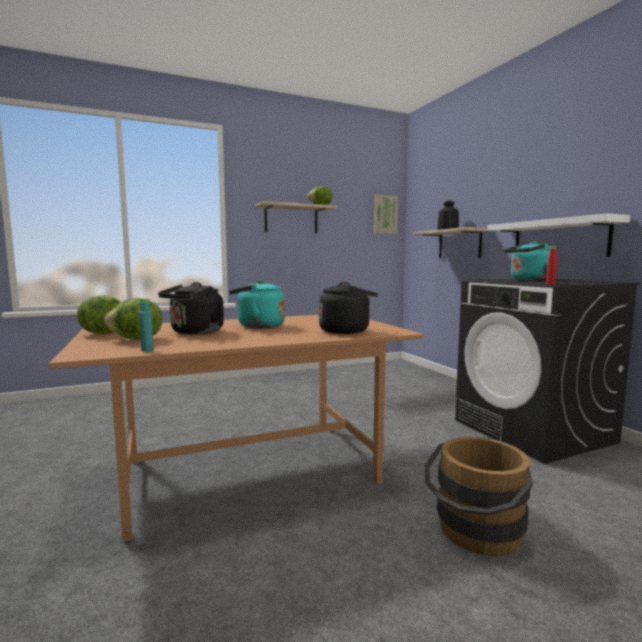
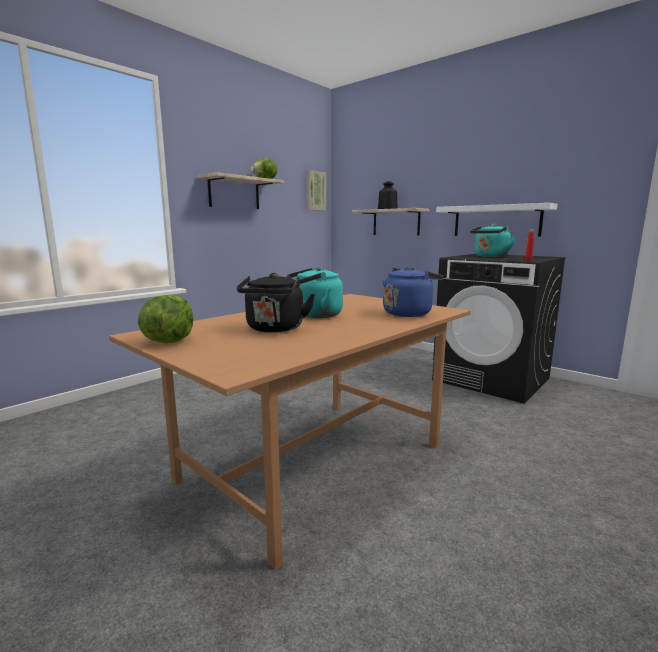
camera: 25 degrees left, 5 degrees up
(136, 339) = (236, 345): lettuce -> none
(147, 350) = (291, 356): turquoise bottle -> none
(347, 331) = (408, 313): black kettle -> blue kettle
(475, 533) = (539, 467): brown bucket -> none

